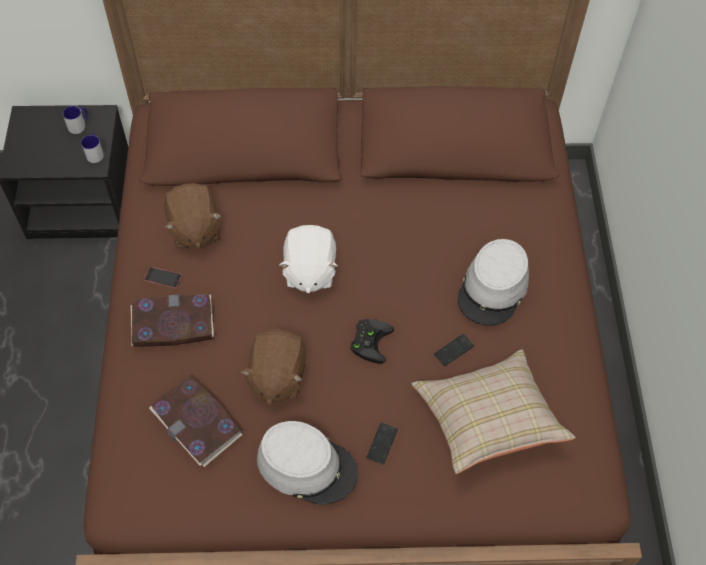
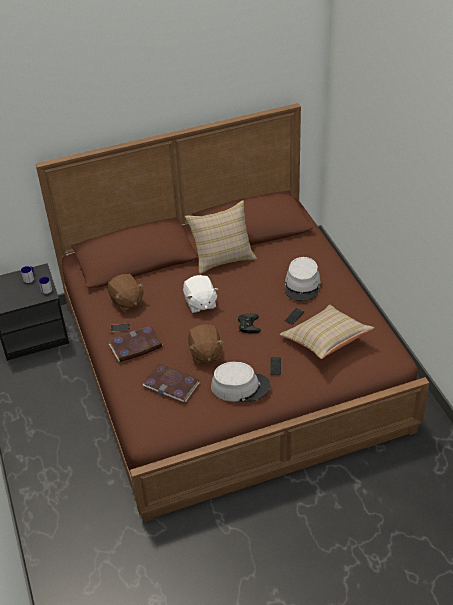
camera: 15 degrees left, 15 degrees down
(383, 189) = (222, 257): none -> beige pillow

